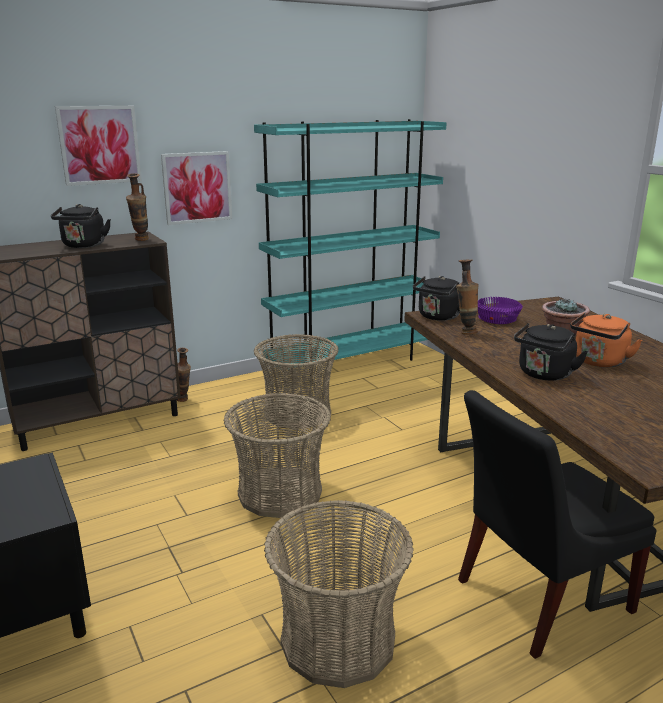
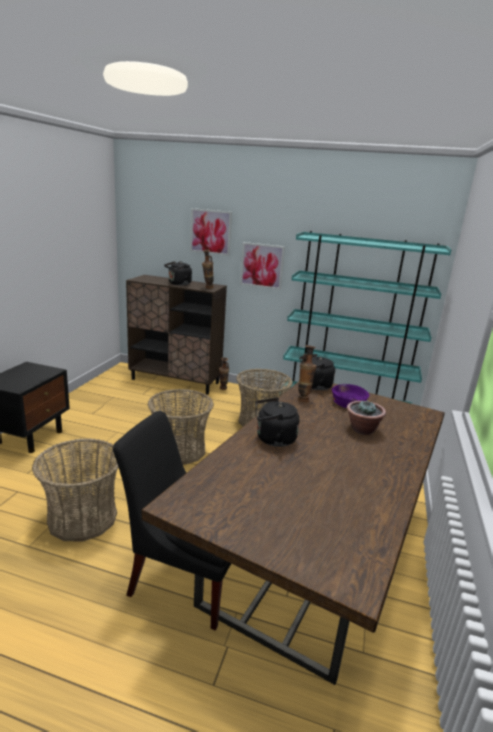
camera: 45 degrees right, 0 degrees up
(598, 362) = (330, 453): orange kettle -> none

